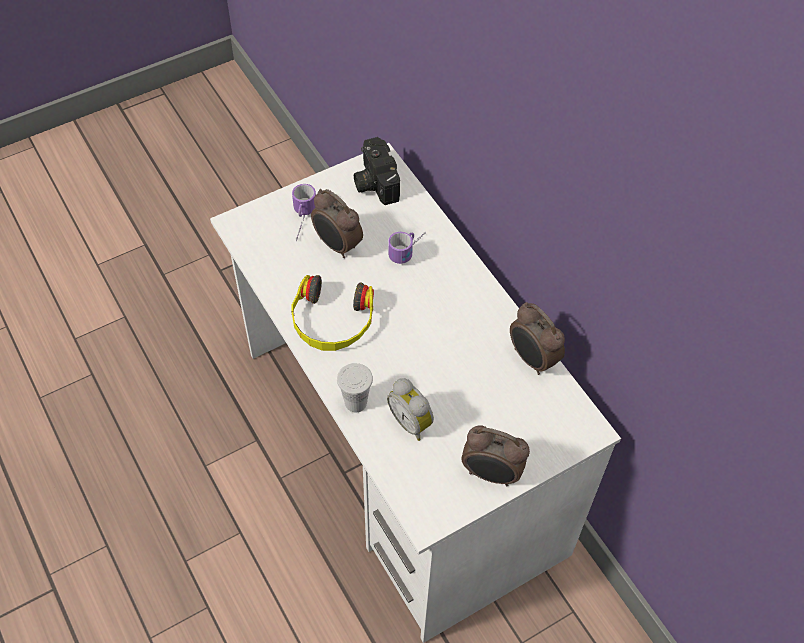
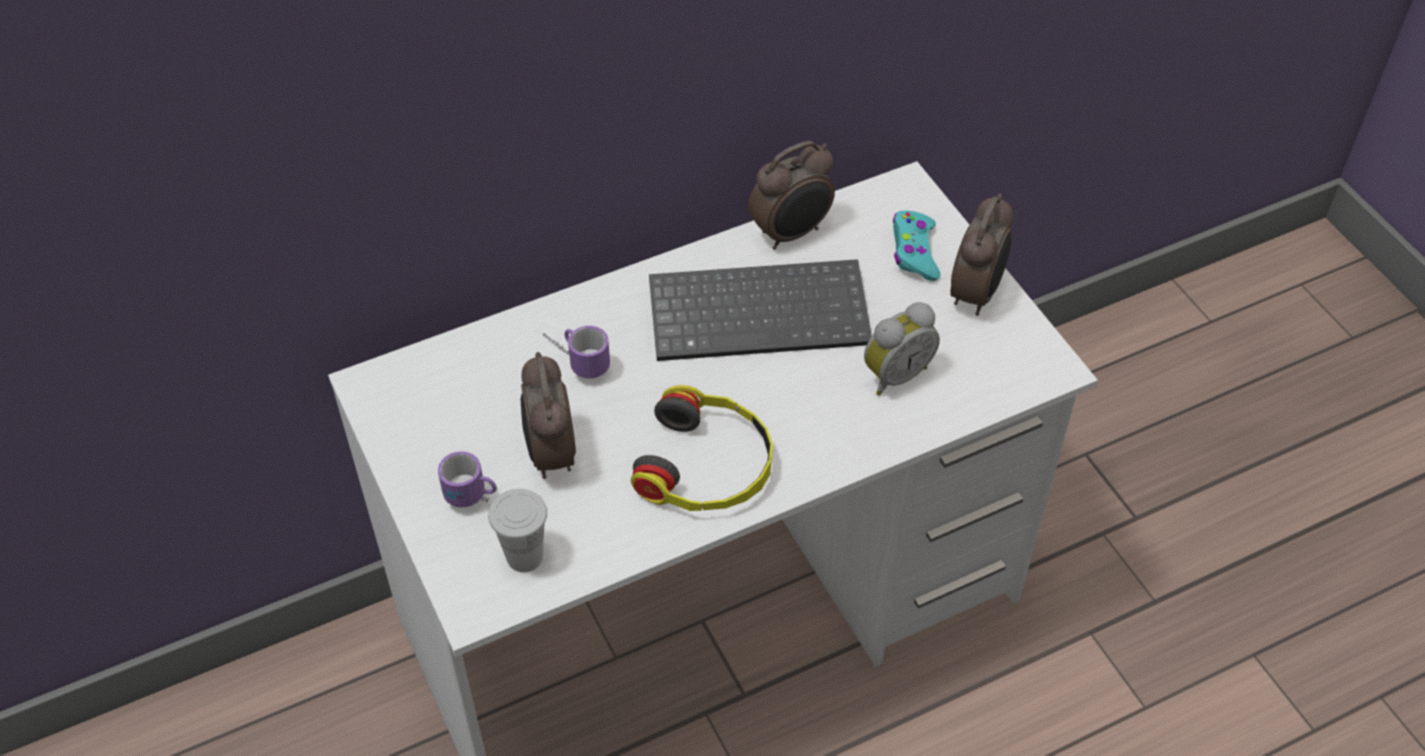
camera: 85 degrees left, 5 degrees down
(337, 245) = (550, 454): alarm clock -> alarm clock turned 120 degrees clockwise
(356, 402) = (861, 440): white cup -> white cup (524, 557)
(374, 181) = (416, 398): camera -> none
(459, 344) = (761, 311): none -> keyboard
(526, 435) = (914, 252): none -> turquoise game controller

